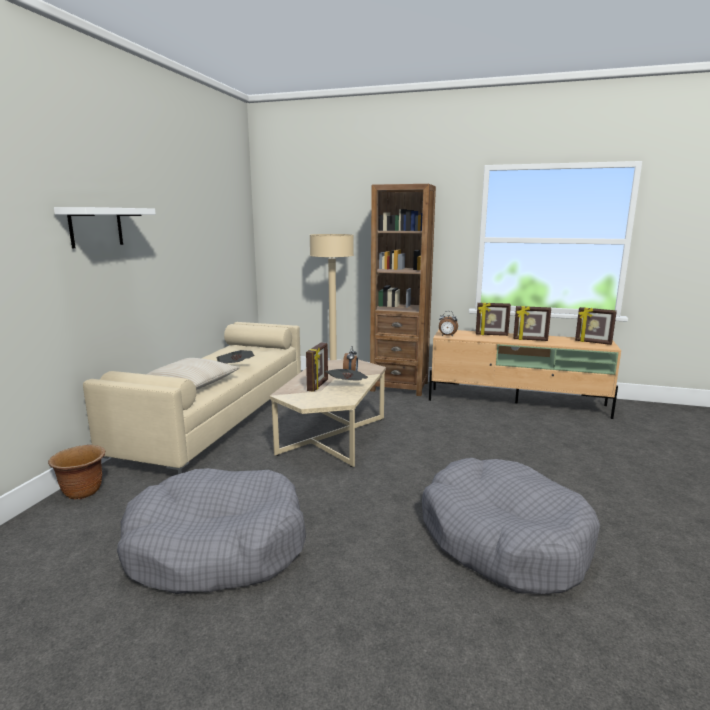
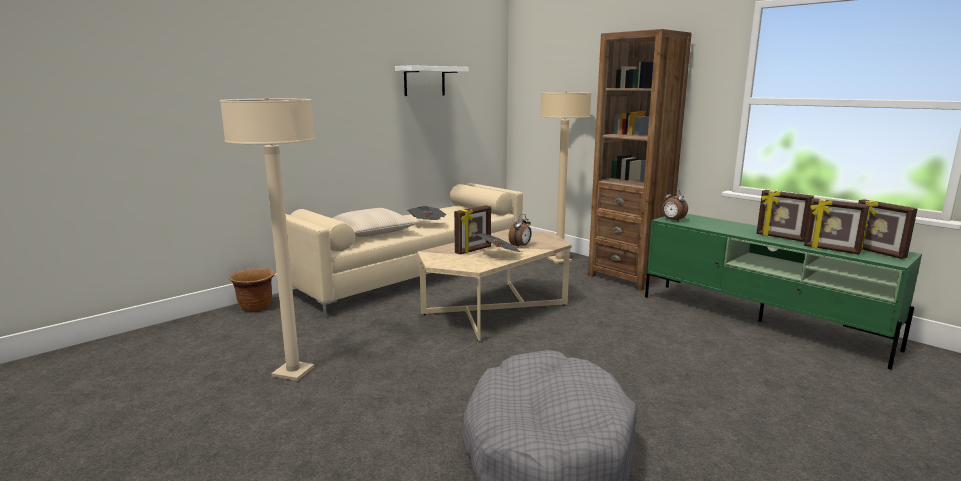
camera: 30 degrees right, 0 degrees up
(96, 227) = (300, 79): white shelf -> white shelf (424, 81)
(217, 547) = (293, 372): grey dog bed -> beige floor lamp
(491, 335) = (735, 226): picture frame -> picture frame (831, 250)
(517, 403) = (761, 321): beige tv stand -> green tv stand

